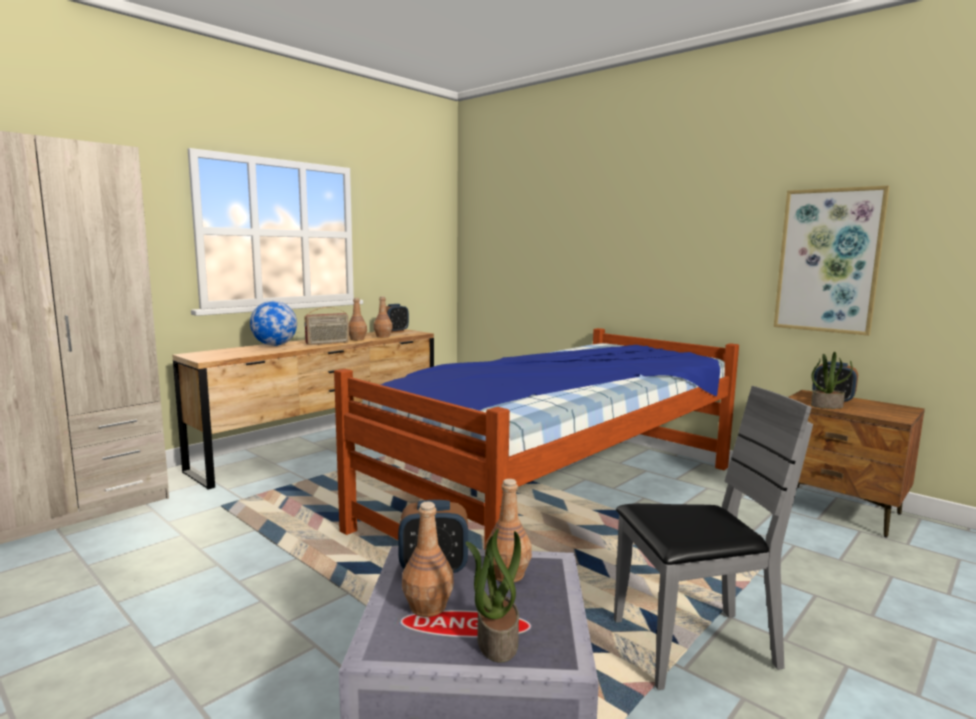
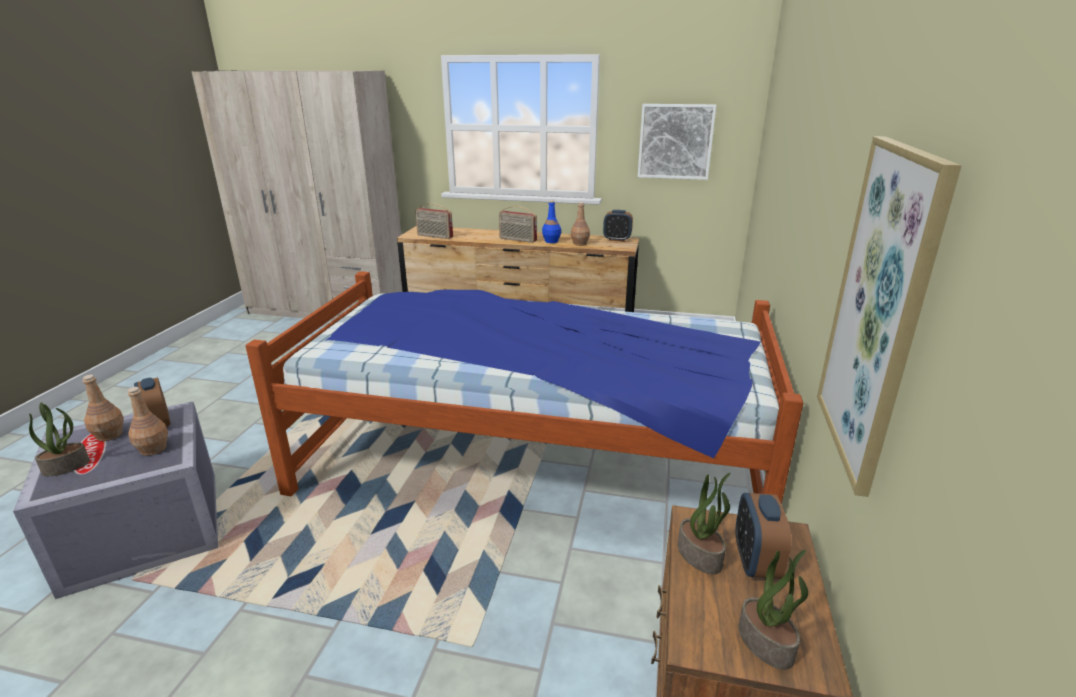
camera: 60 degrees right, 15 degrees up
(239, 355) = (434, 236): none -> radio
(275, 345) = (484, 232): globe -> none
(357, 339) = (551, 241): brown bottle -> blue bottle
(408, 245) = (675, 141): none -> picture
(693, 646) = (275, 609): grey chair -> none
(893, 410) = (766, 643): none -> potted plant

